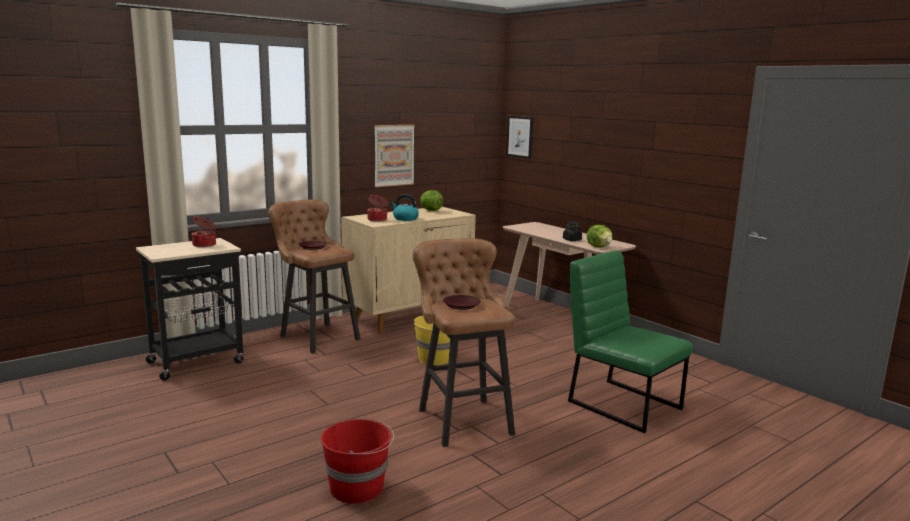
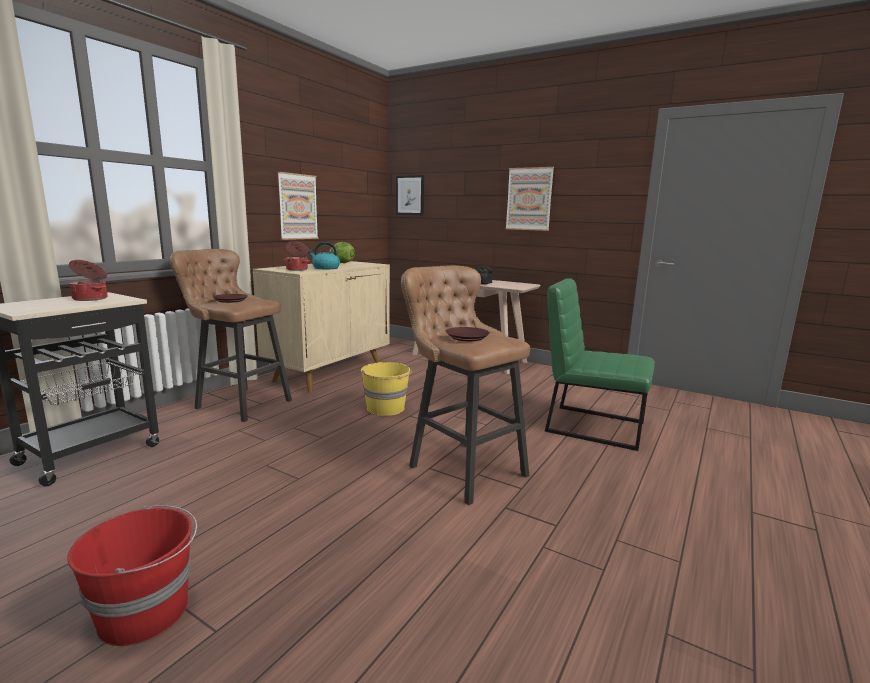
camera: 20 degrees left, 0 degrees up
(358, 487) = (409, 586): red bucket -> red bucket (146, 611)
(599, 247) = (514, 286): lettuce -> none
(629, 152) = (529, 199): none -> picture

